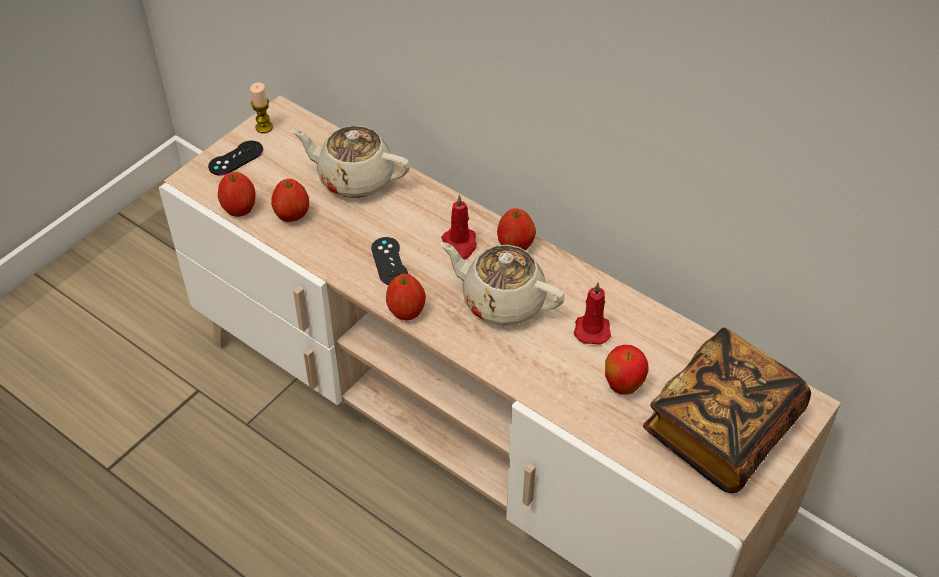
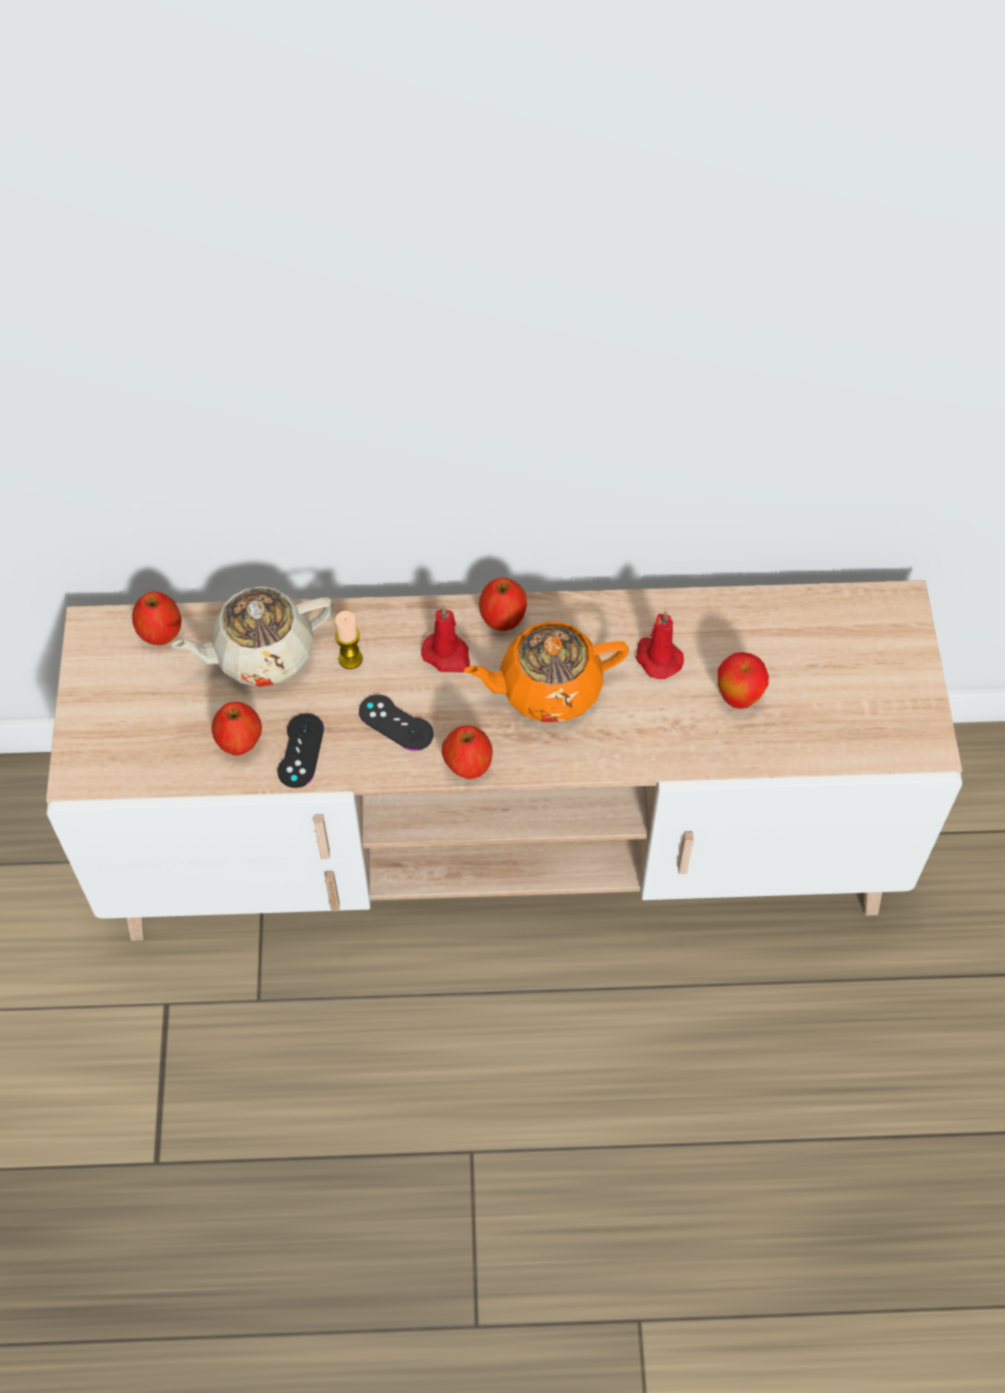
camera: 40 degrees left, 10 degrees up
(236, 158) = (102, 718): black game controller -> black game controller (301, 750)
(239, 209) = (173, 774): apple -> apple (161, 633)
(264, 127) = (93, 658): candle -> candle (350, 659)
(502, 301) = (547, 688): beige teapot -> orange teapot
(721, 429) = (855, 678): book -> none

